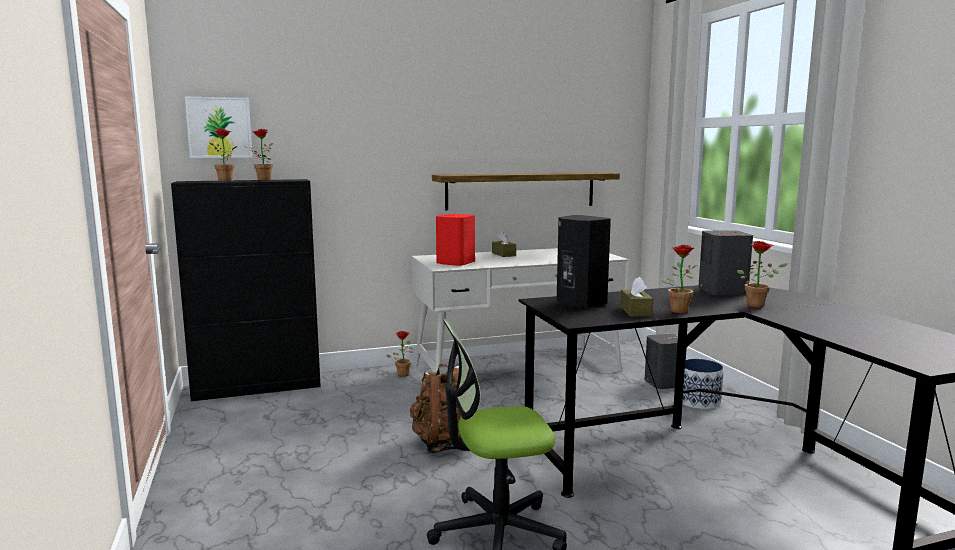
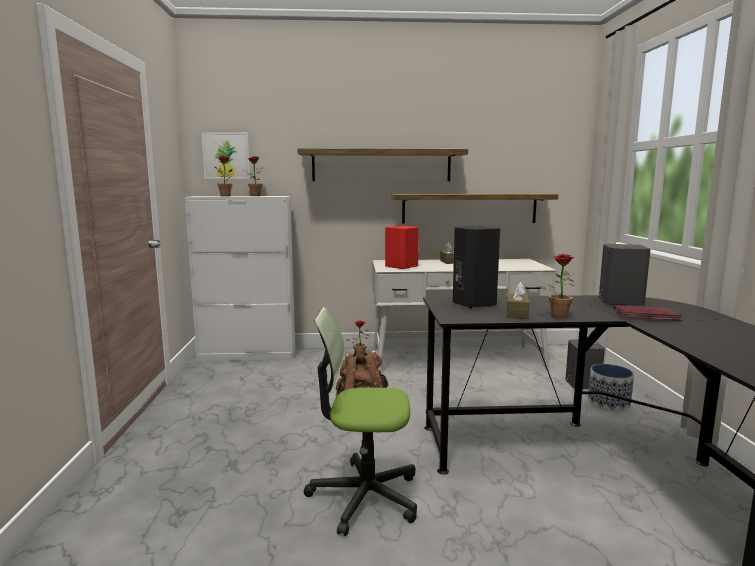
camera: 15 degrees right, 0 degrees up
(258, 387) = (248, 355): black cabinet -> white cabinet
(419, 140) = (381, 165): none -> shelf
(758, 305) = (646, 316): potted plant -> red book

